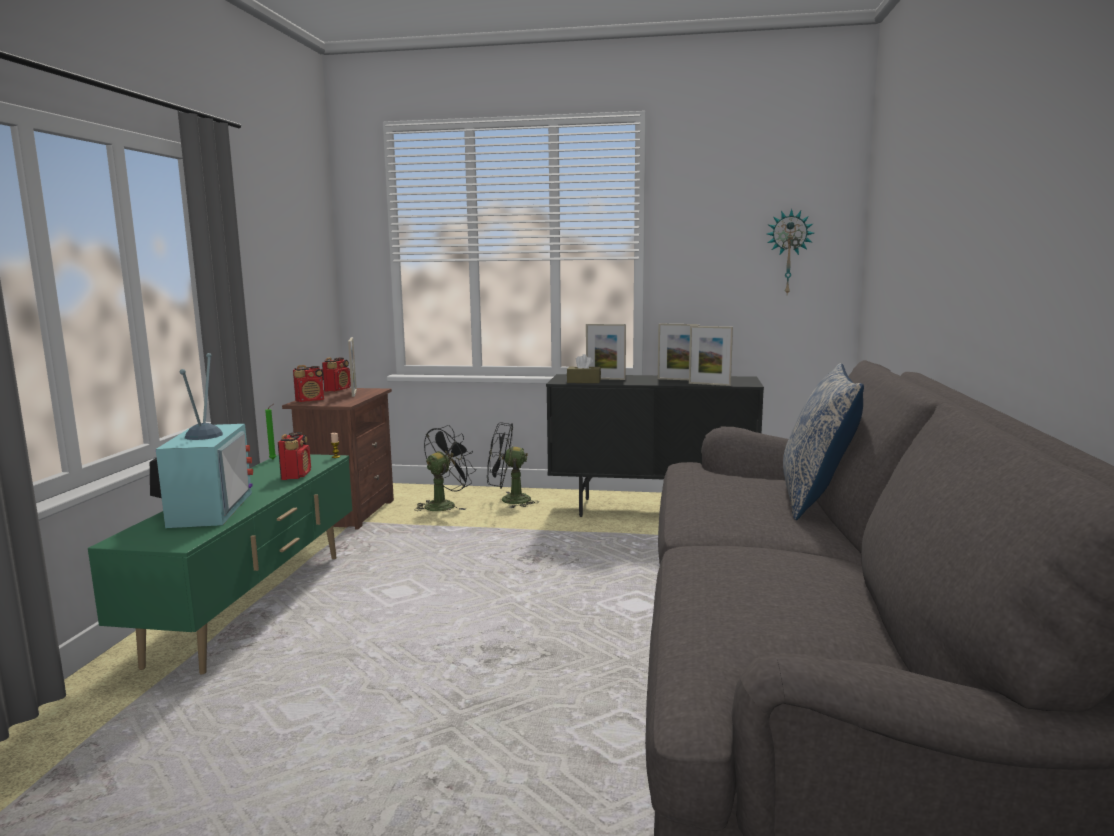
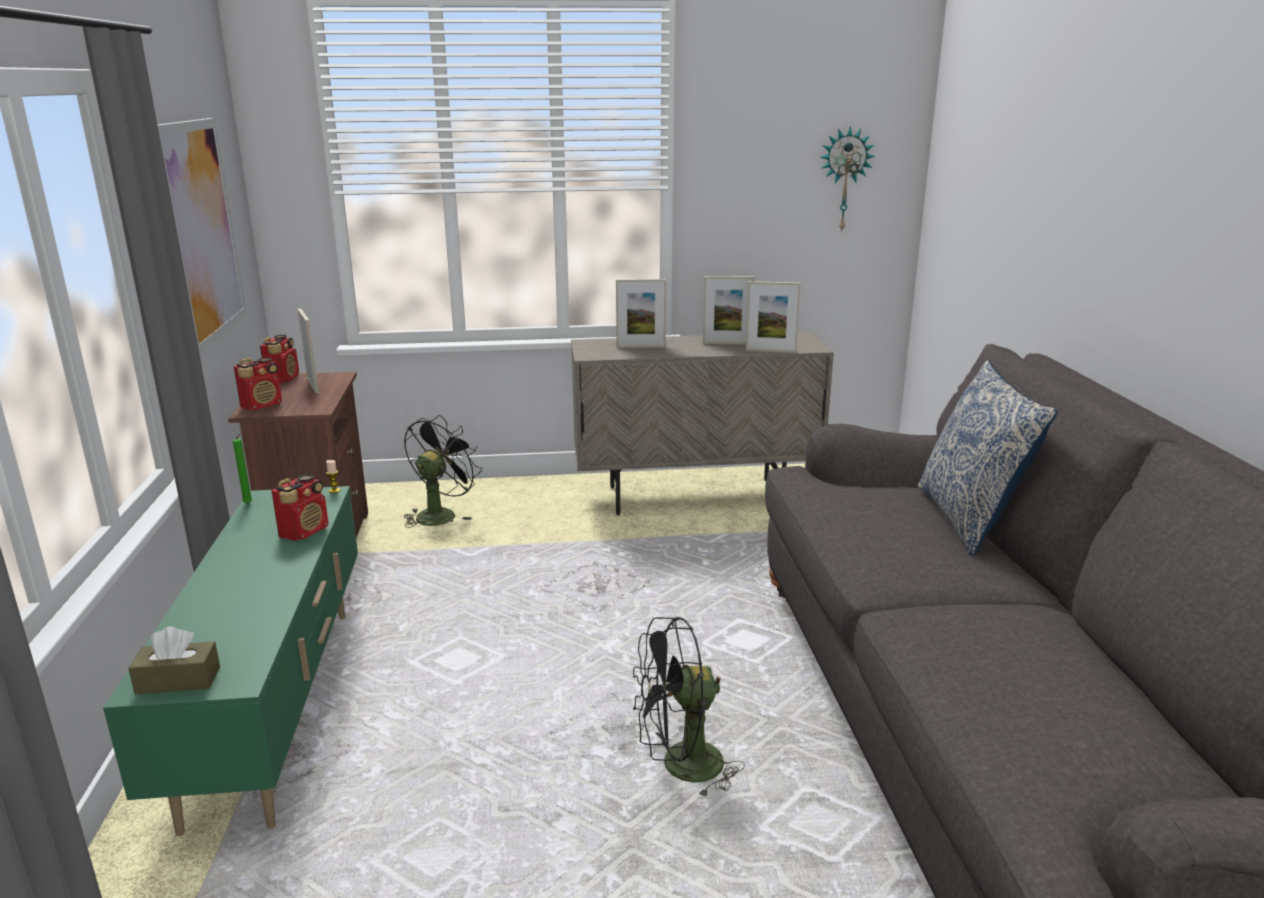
camera: 15 degrees left, 10 degrees up
(205, 509) = (223, 610): television -> none
(280, 274) = (200, 232): none -> picture
(296, 475) = (305, 531): radio -> radio turned 45 degrees clockwise
(508, 500) = (518, 499): black fan -> black fan (680, 767)
(584, 381) = (618, 354): brown tissue box -> brown tissue box (178, 680)
(652, 510) = (695, 497): black cabinet -> beige cabinet

